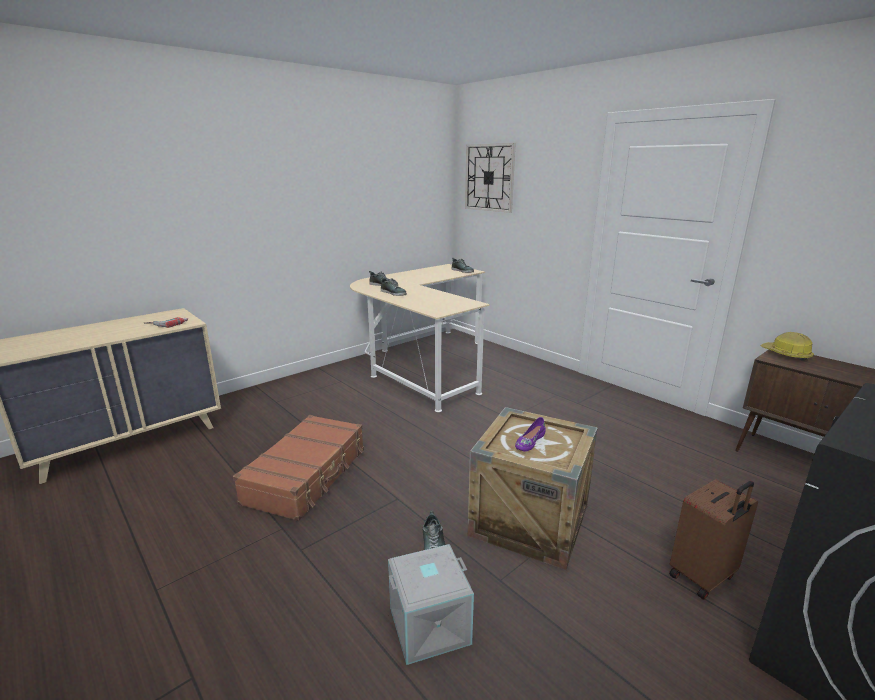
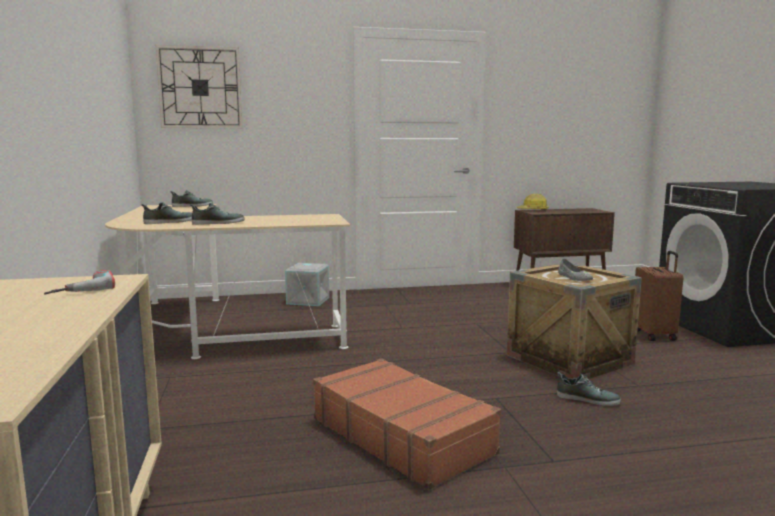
camera: 60 degrees left, 10 degrees down
(429, 627) = (686, 421): grey storage box -> grey storage box (308, 301)
(529, 441) = (574, 278): purple shoe -> grey shoe

